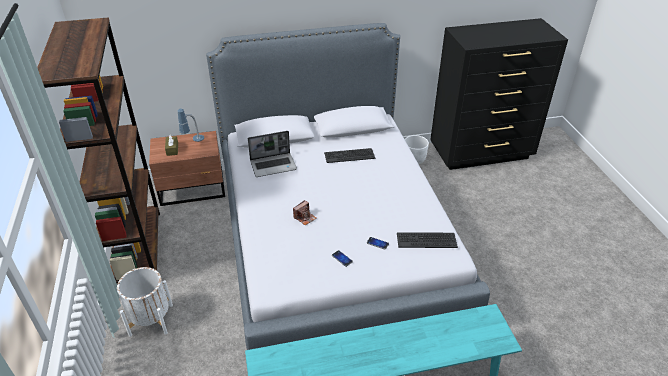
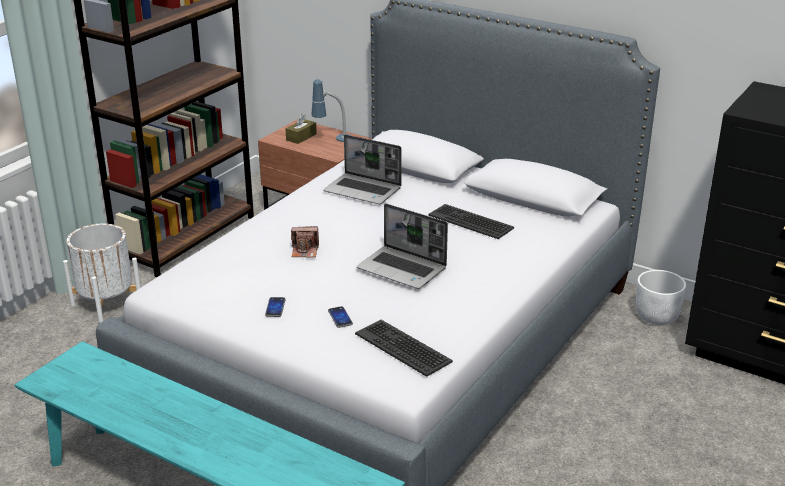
camera: 45 degrees right, 10 degrees down
(362, 199) = (403, 269): none -> laptop

